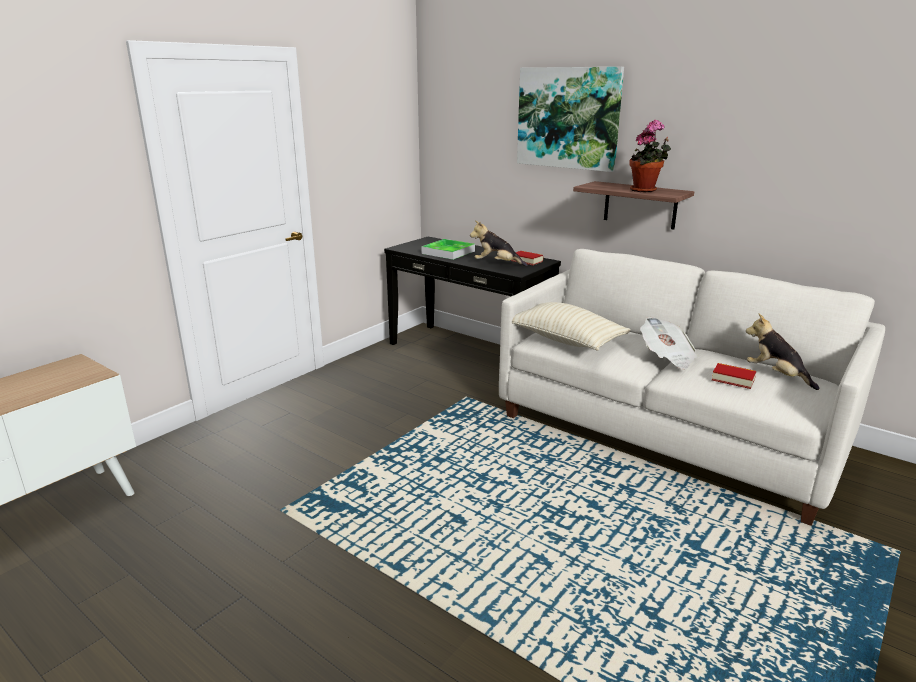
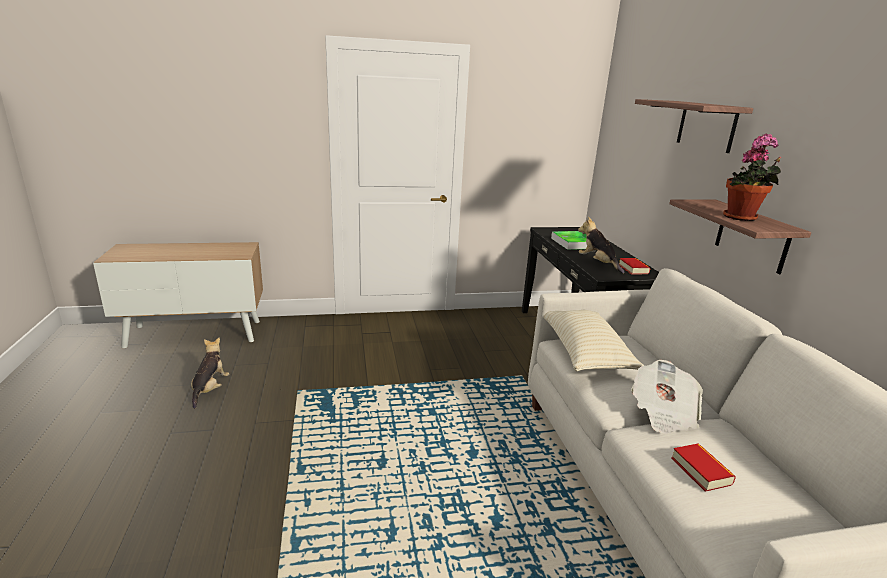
camera: 40 degrees right, 0 degrees up
(568, 118) = (706, 126): picture -> shelf
(776, 375) = (779, 498): plush toy -> plush toy (210, 389)

